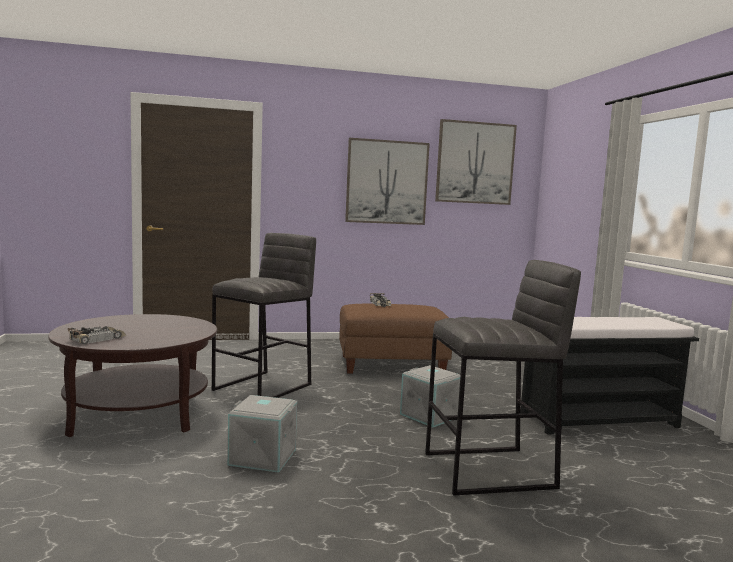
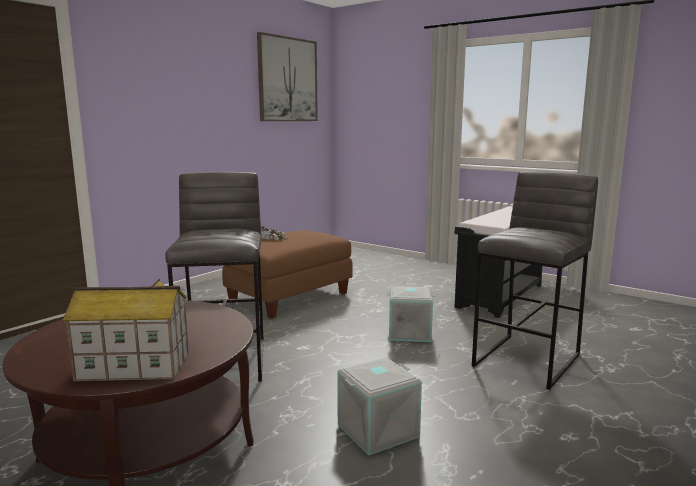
camera: 40 degrees left, 5 degrees up
(98, 339) = (133, 367): toy car -> toy house
(387, 182) = (216, 102): picture -> none

